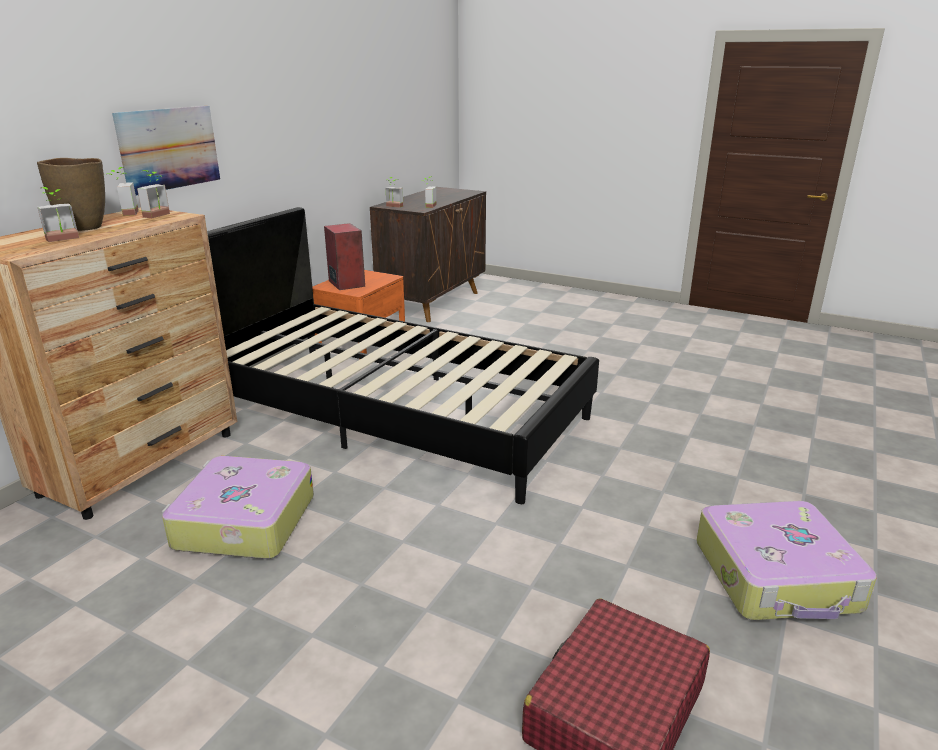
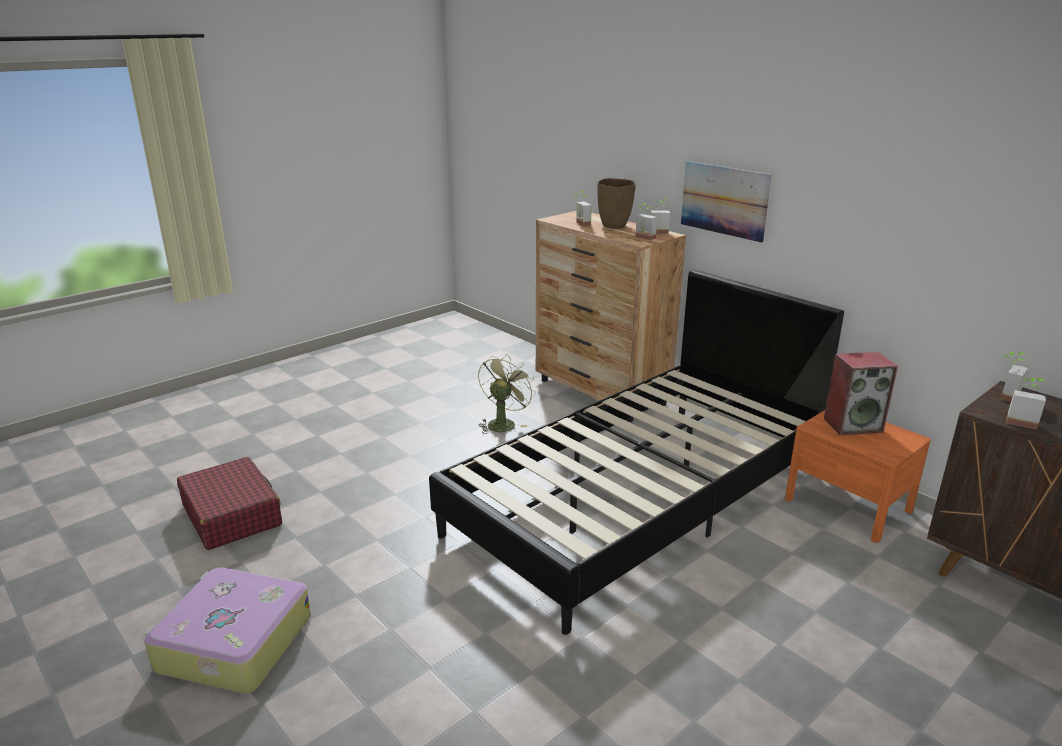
camera: 110 degrees right, 0 degrees up
(243, 522) = (503, 423): suitcase -> green fan

